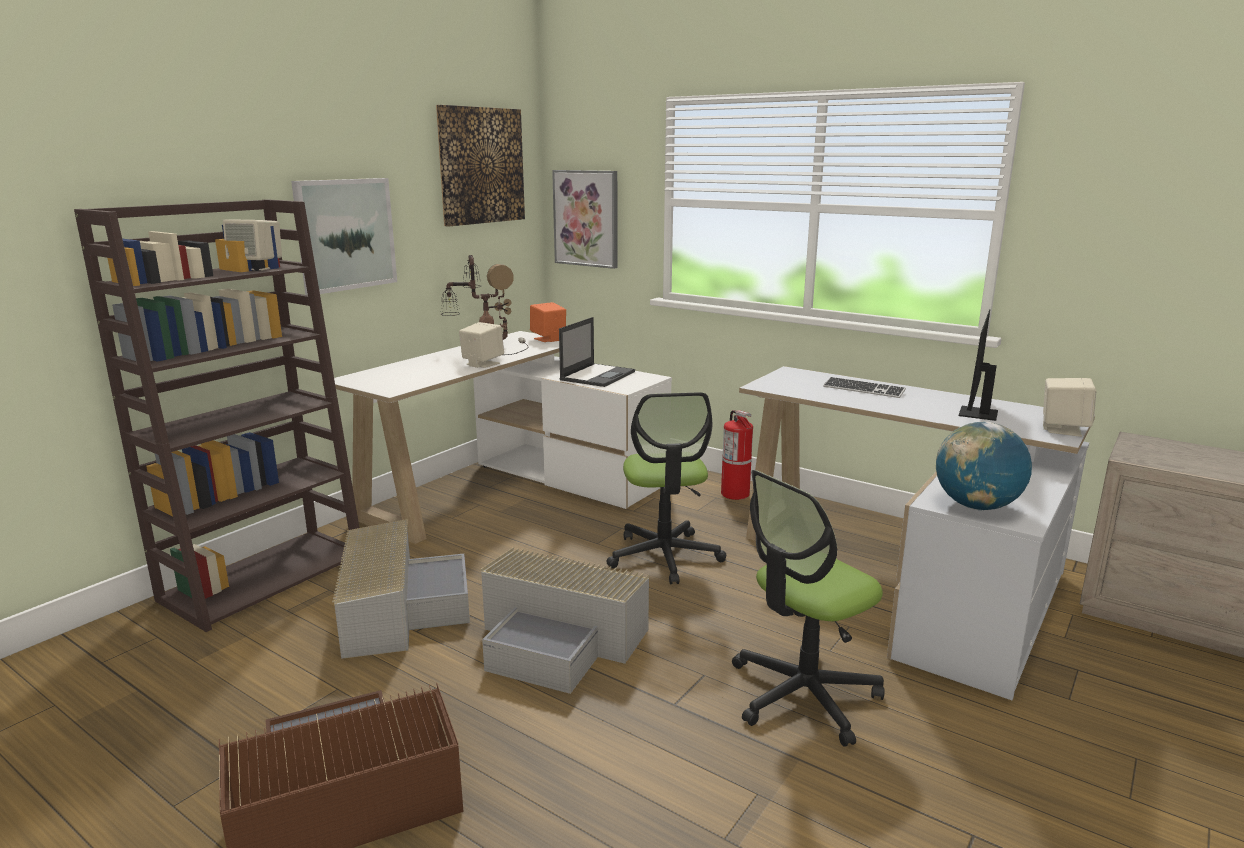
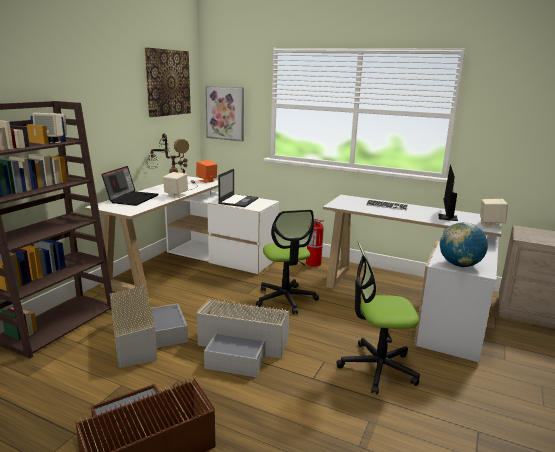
camera: 10 degrees left, 0 degrees up
(345, 234) = (96, 121): picture -> none
(406, 368) = (132, 198): none -> laptop
(803, 695) = (377, 368): office chair -> office chair turned 45 degrees clockwise

